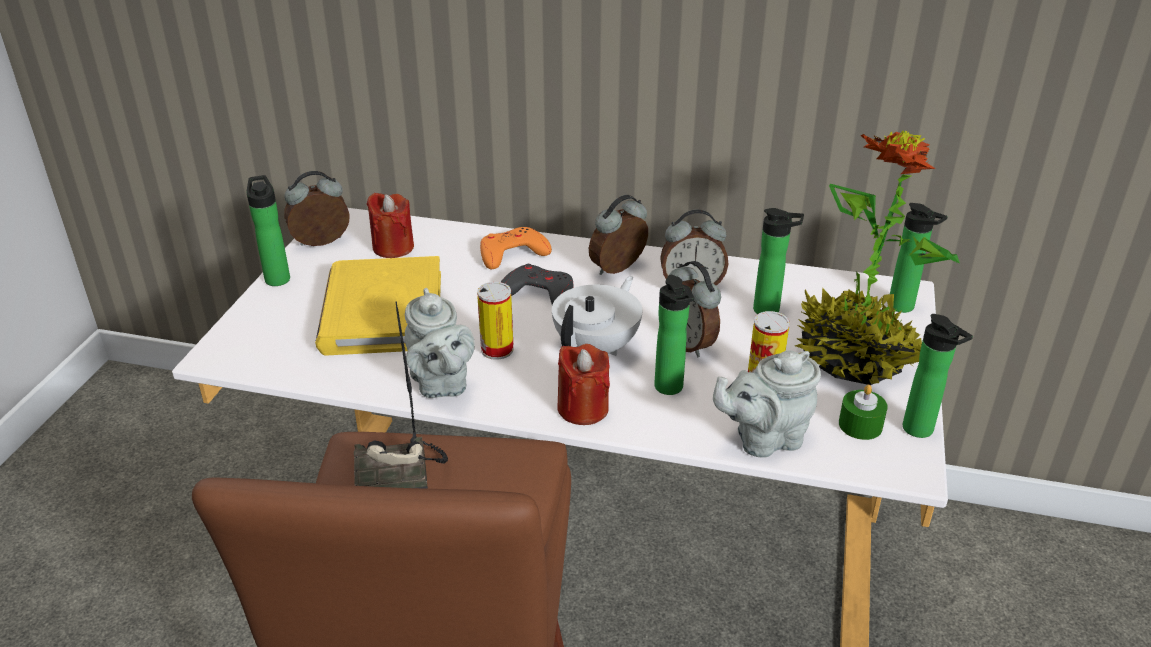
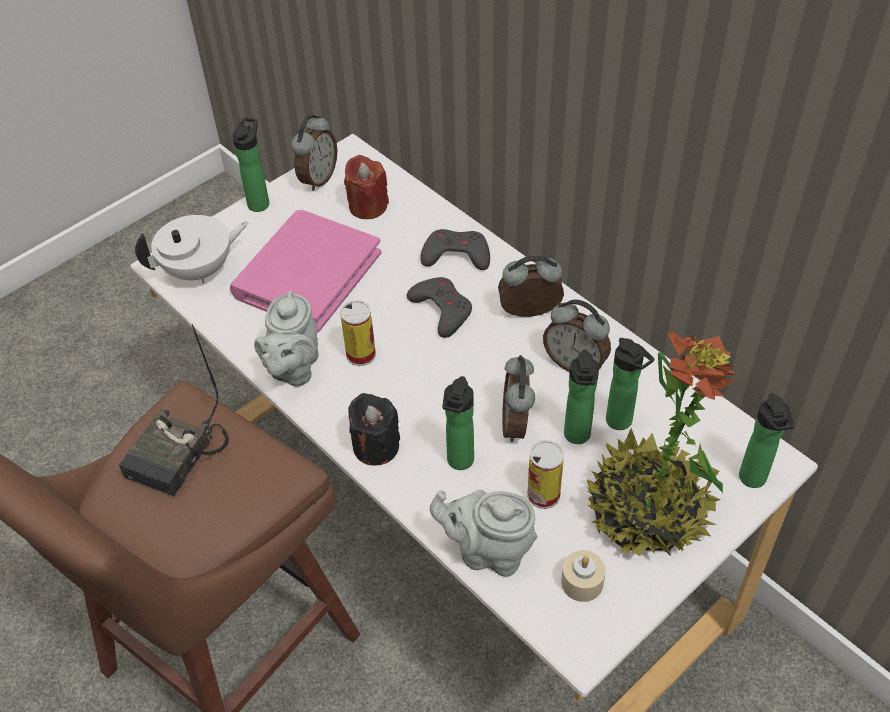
camera: 35 degrees right, 15 degrees up
(322, 244) = (317, 178): alarm clock -> alarm clock turned 105 degrees clockwise
(382, 312) = (307, 274): yellow book -> pink book
(512, 254) = (456, 255): orange game controller -> grey game controller
(583, 408) = (376, 446): red candle -> black candle
(598, 347) = (440, 390): white teapot -> white teapot (200, 270)
(860, 425) = (582, 582): green candle -> beige candle
(921, 431) = (629, 618): bottle -> bottle (577, 437)

